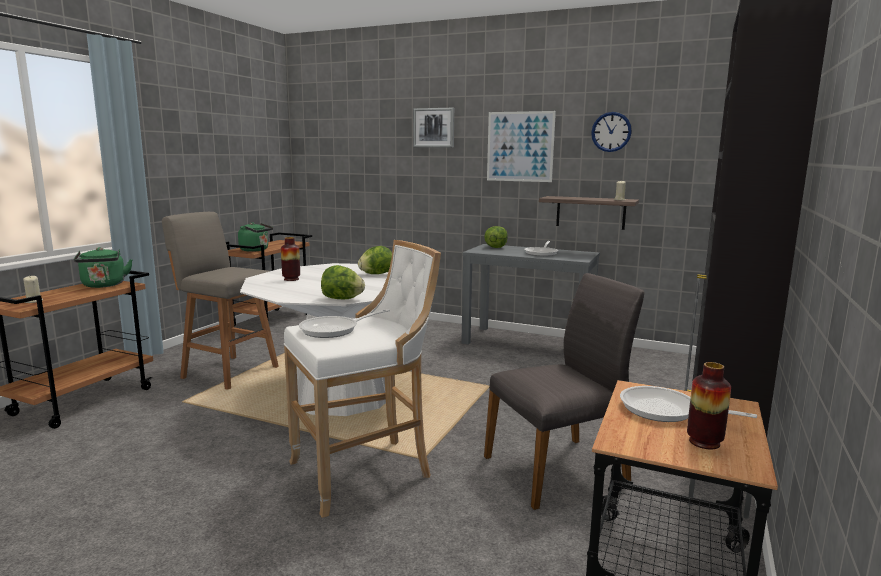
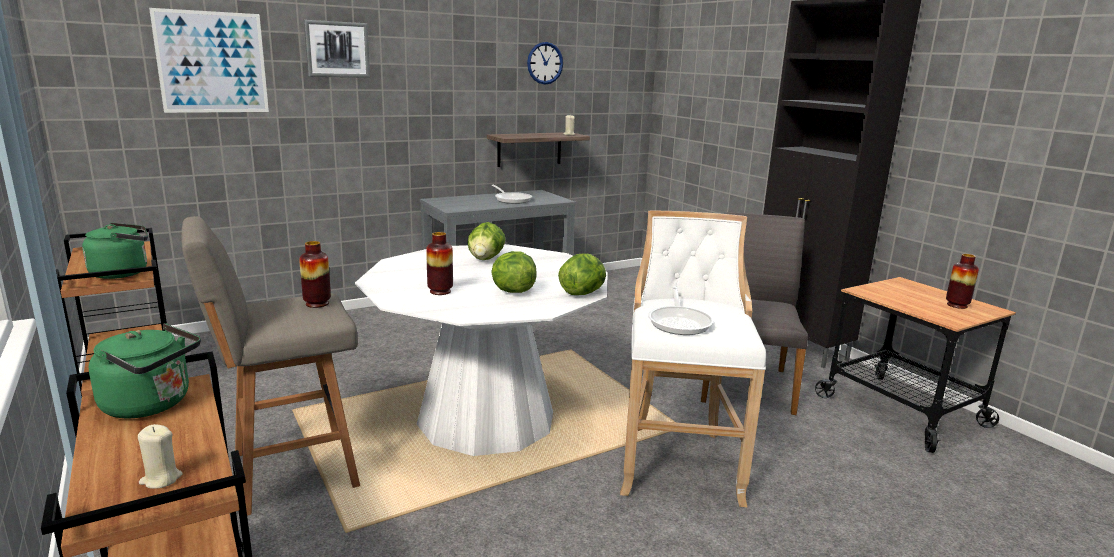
camera: 55 degrees left, 5 degrees up
(241, 271) = (317, 303): none -> vase
(495, 247) = (450, 201): lettuce -> lettuce (512, 291)
(520, 146) = (454, 77): picture -> picture (212, 62)
(665, 411) = (905, 297): frying pan -> none

